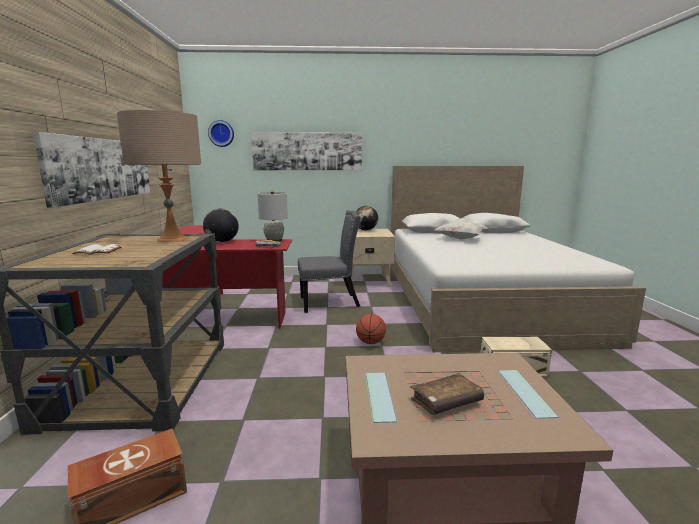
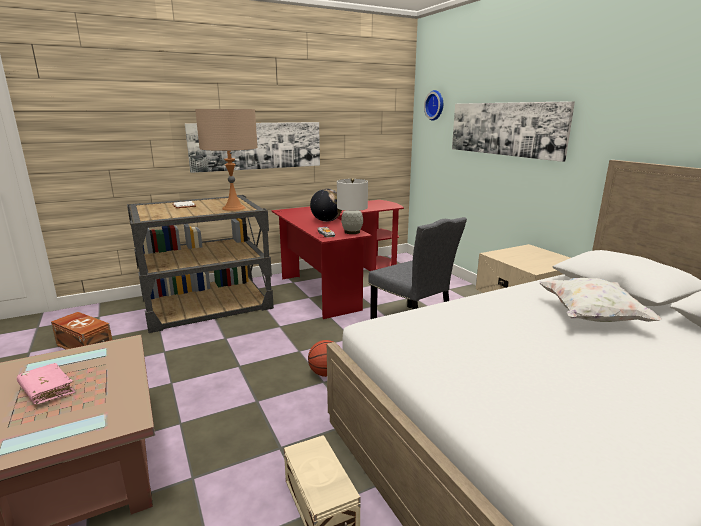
camera: 65 degrees right, 5 degrees up
(365, 230) = (545, 254): globe -> none
(446, 402) = (47, 390): brown book -> pink book

